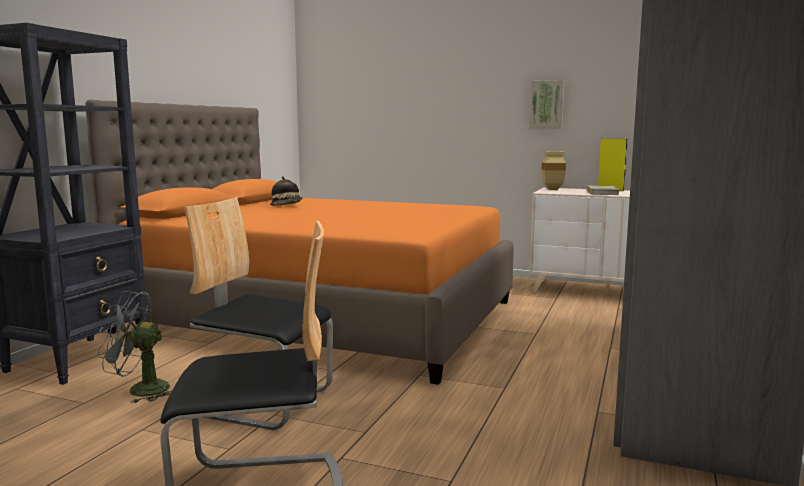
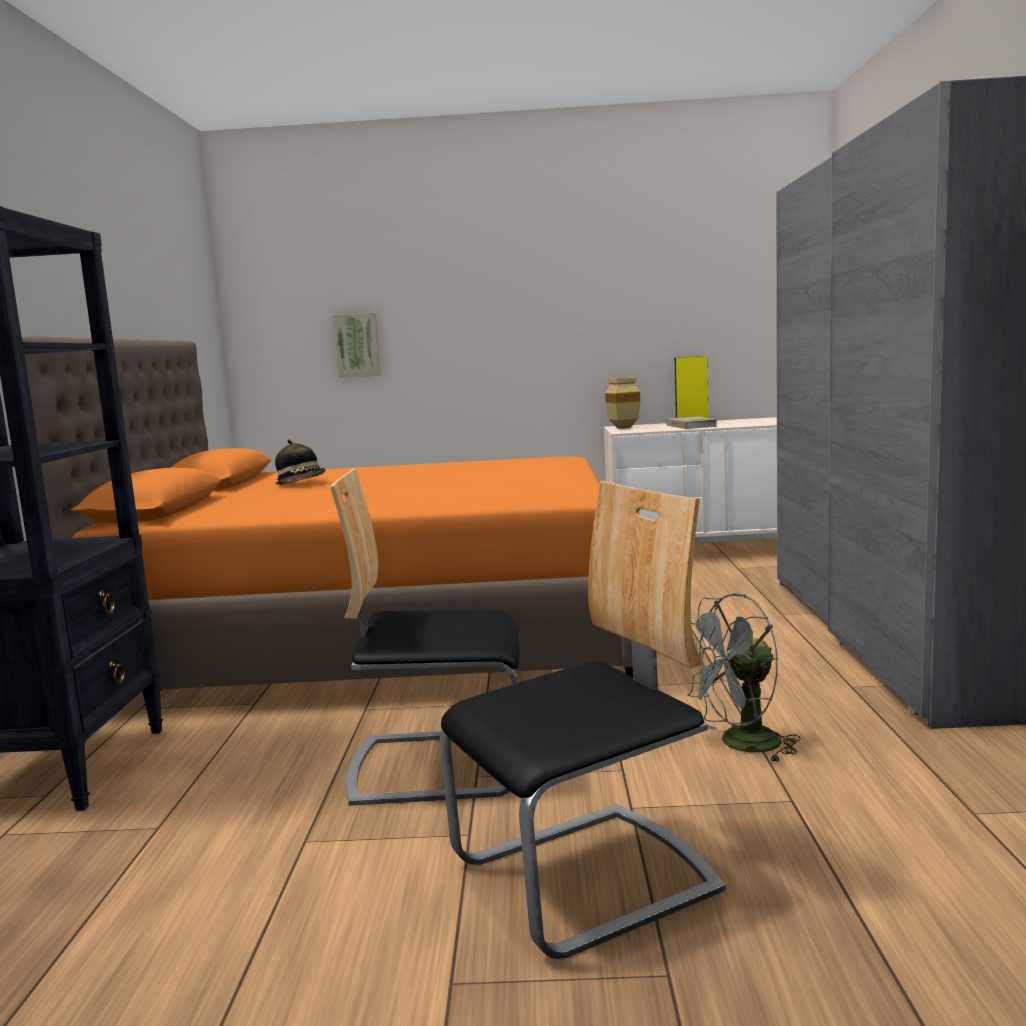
camera: 20 degrees left, 0 degrees up
(139, 390) = (229, 790): grey fan -> grey fan (740, 745)
(547, 105) = (599, 317): picture -> picture (357, 345)

